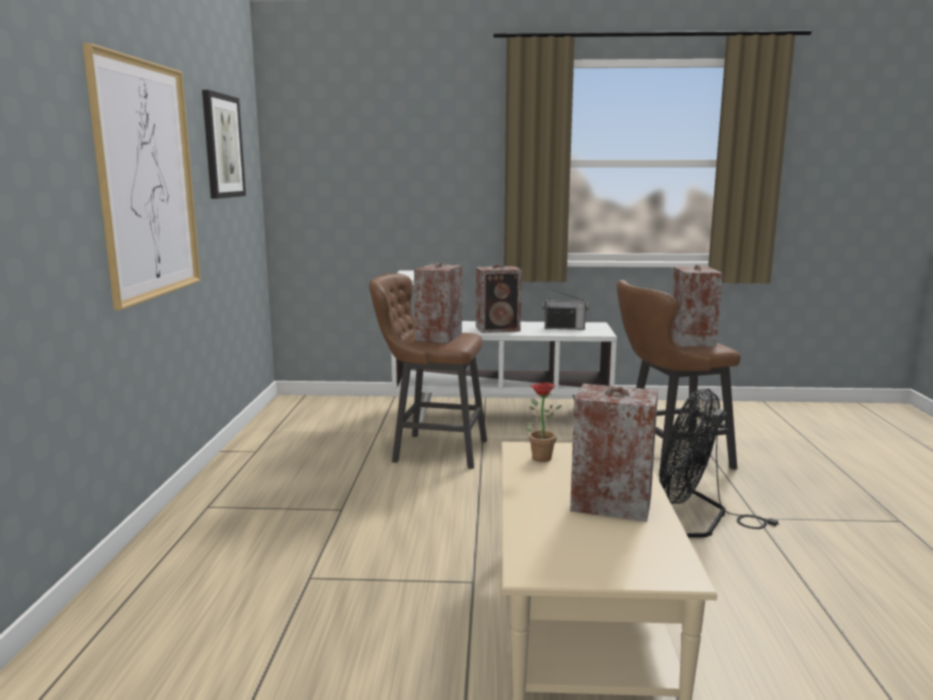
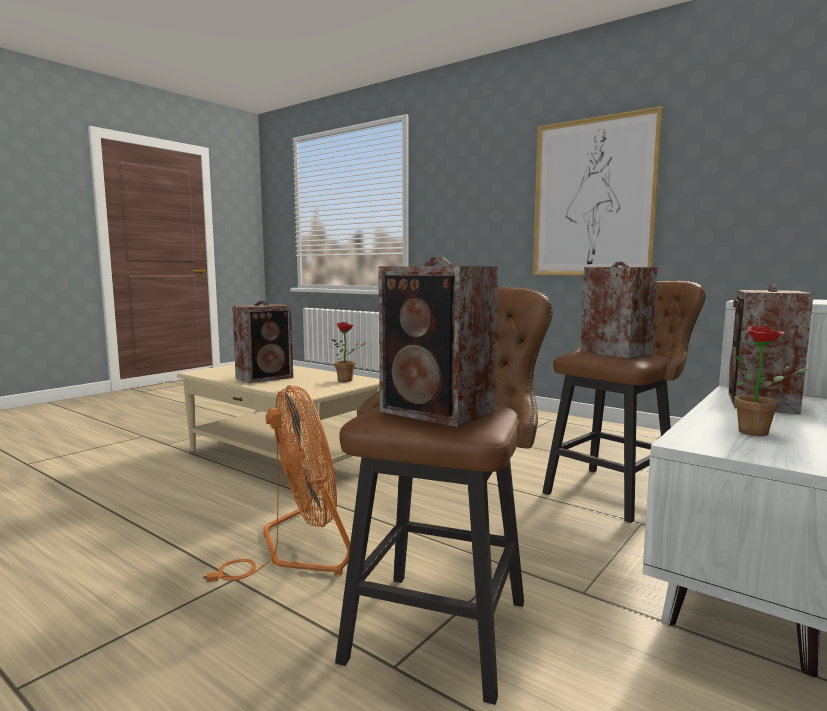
camera: 125 degrees right, 5 degrees down
(222, 146) = (759, 153): picture -> none
(564, 328) = (760, 433): radio -> potted plant
(699, 518) = (292, 547): black fan -> orange fan

